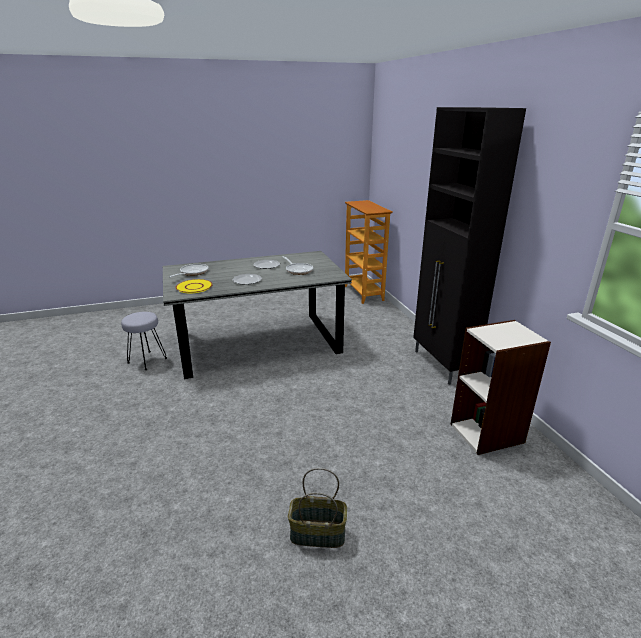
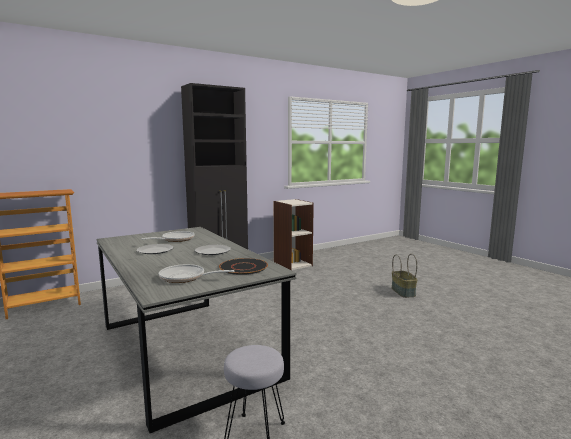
camera: 105 degrees left, 15 degrees down
(194, 287) = (243, 267): yellow plate -> black plate

